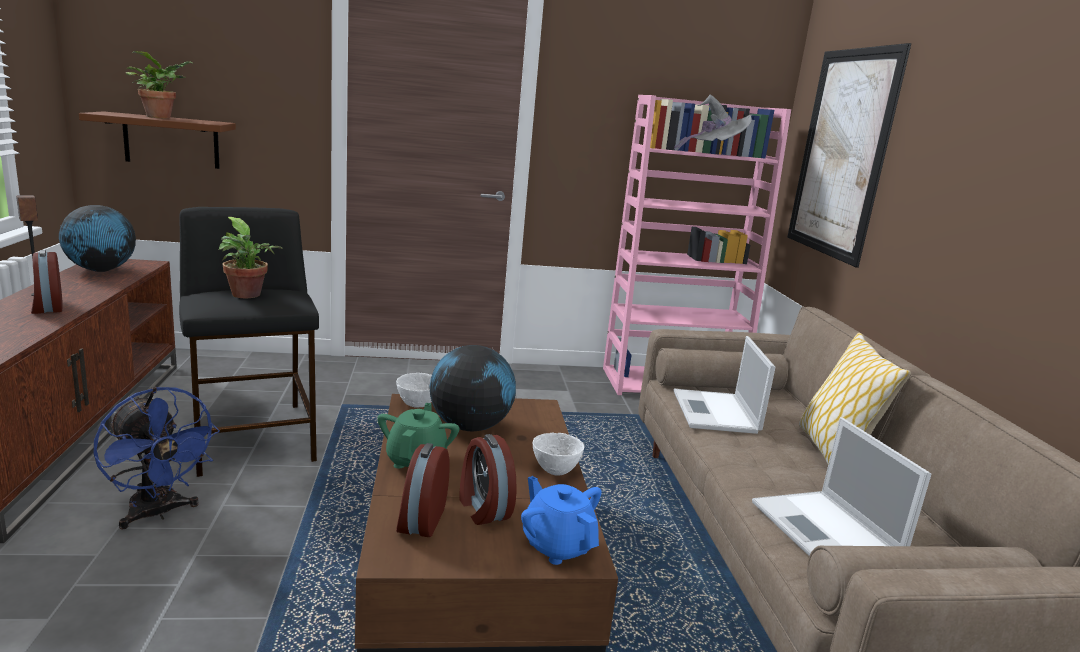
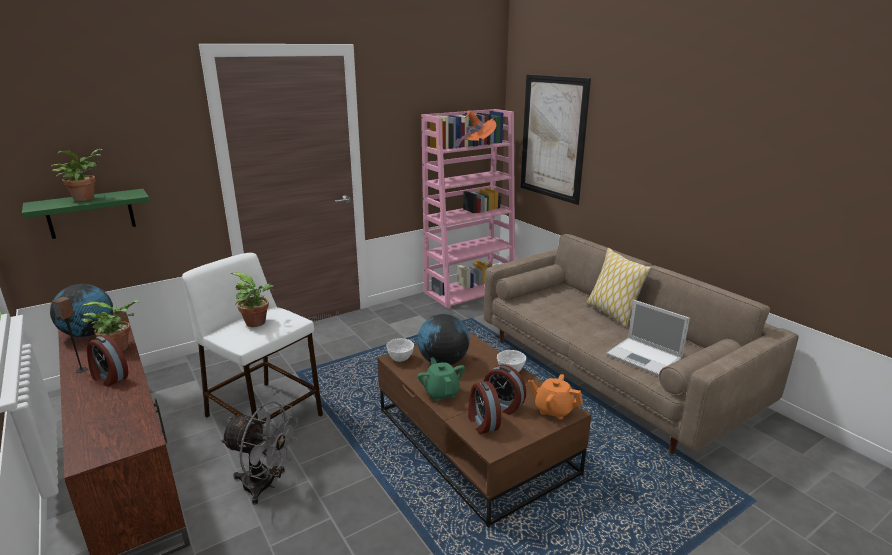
camera: 25 degrees left, 5 degrees up
(105, 287) = (120, 347): none -> potted plant
(158, 513) = (266, 485): blue fan -> grey fan
(171, 141) = (90, 213): brown shelf -> green shelf
(253, 438) = (265, 416): black stool -> white stool
(557, 546) = (553, 410): blue teapot -> orange teapot
(712, 153) = (474, 145): grey hat -> orange hat
(716, 413) = (546, 309): laptop -> none

